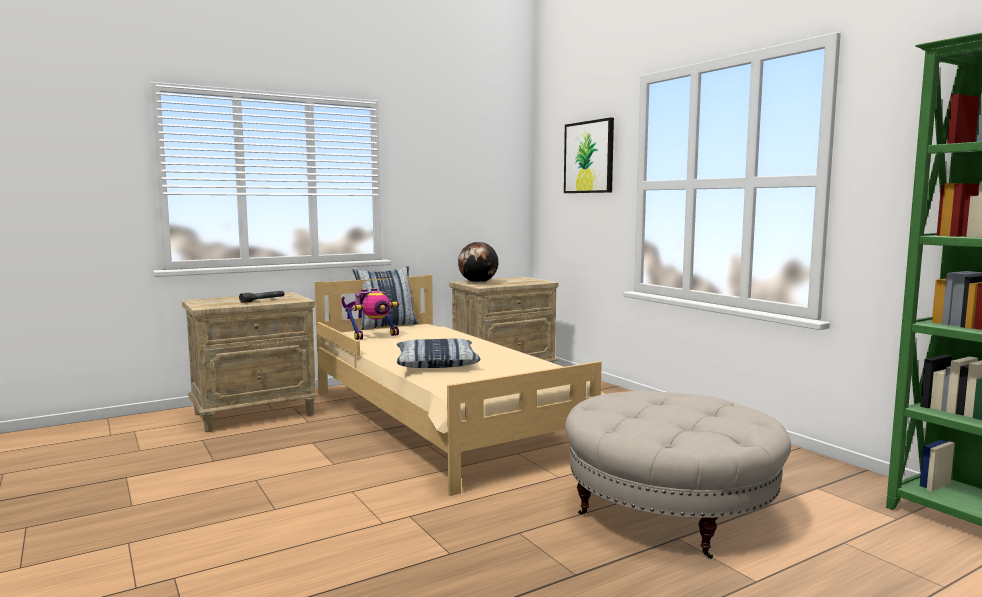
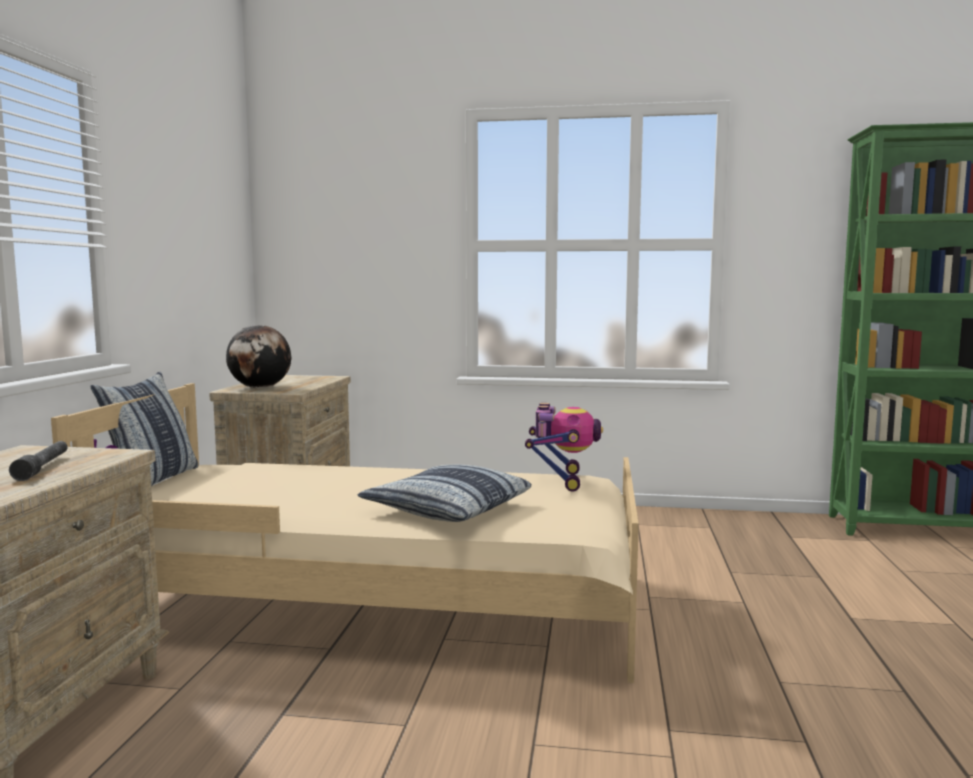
camera: 50 degrees left, 0 degrees up
(374, 336) = (208, 498): toy robot -> toy robot (561, 481)
(589, 157) = (374, 206): picture -> none
(670, 510) = (787, 598): beige ottoman -> none

